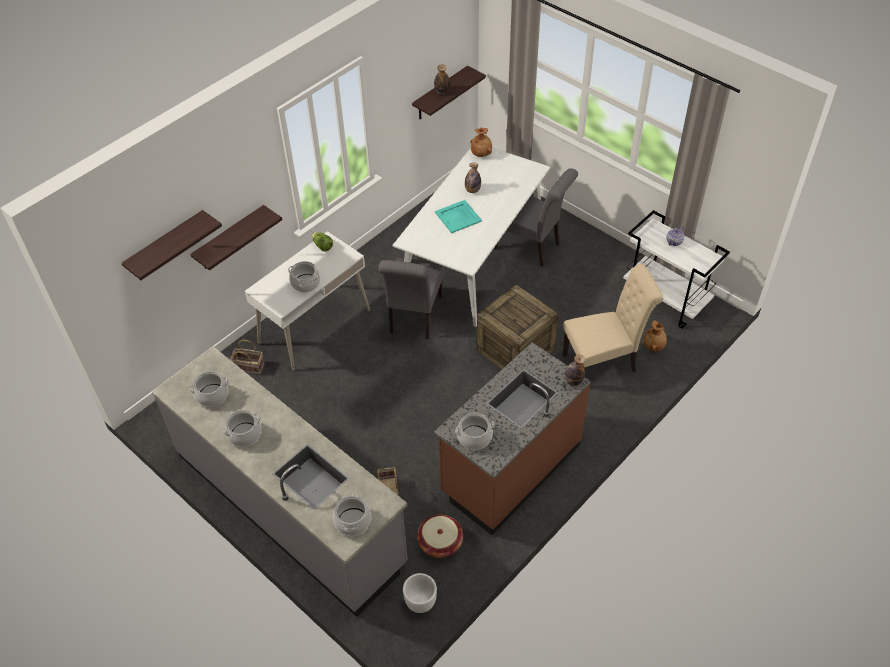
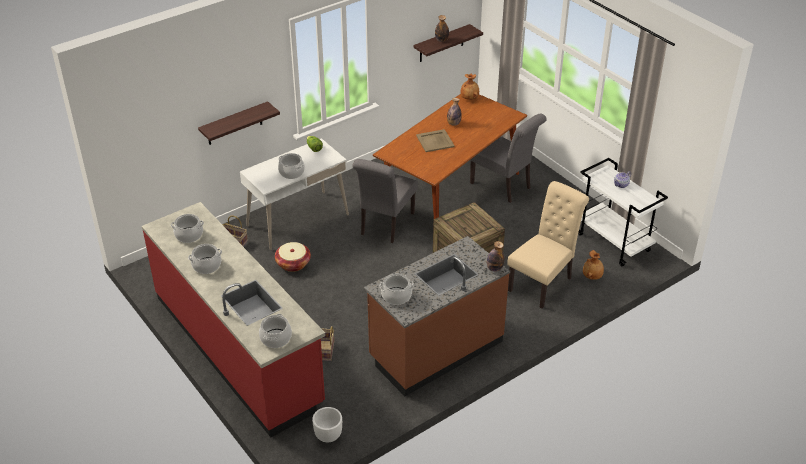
camera: 10 degrees right, 10 degrees down
(166, 246) = (178, 114): shelf -> none
(290, 507) = (238, 349): grey counter -> red counter
(440, 542) = (358, 394): basket -> basket (293, 264)
(458, 217) = (435, 141): turquoise tray -> beige tray
(473, 262) = (449, 191): white dining table -> brown dining table
(604, 362) = (543, 282): beige chair -> beige chair turned 45 degrees counterclockwise

